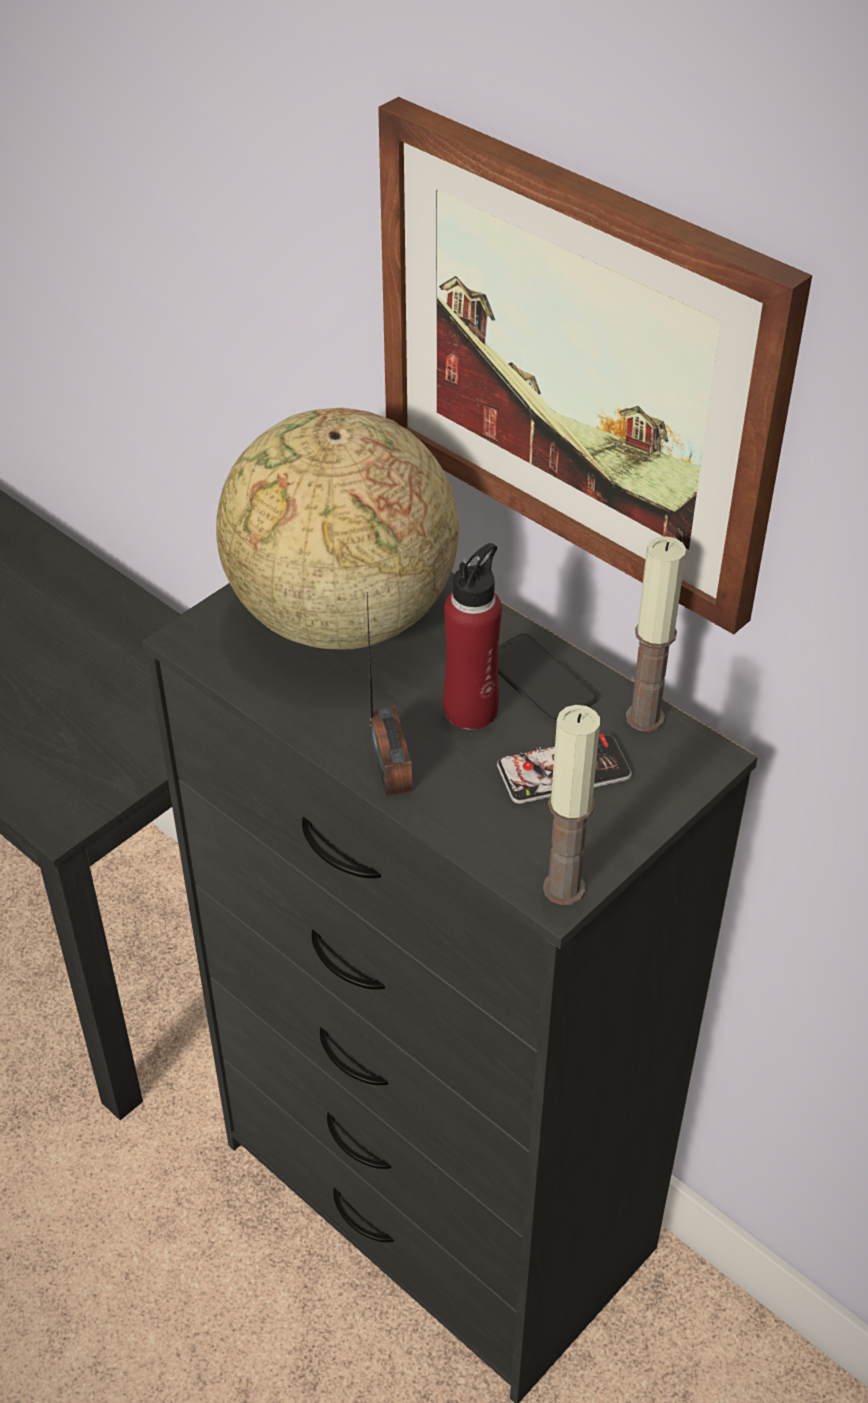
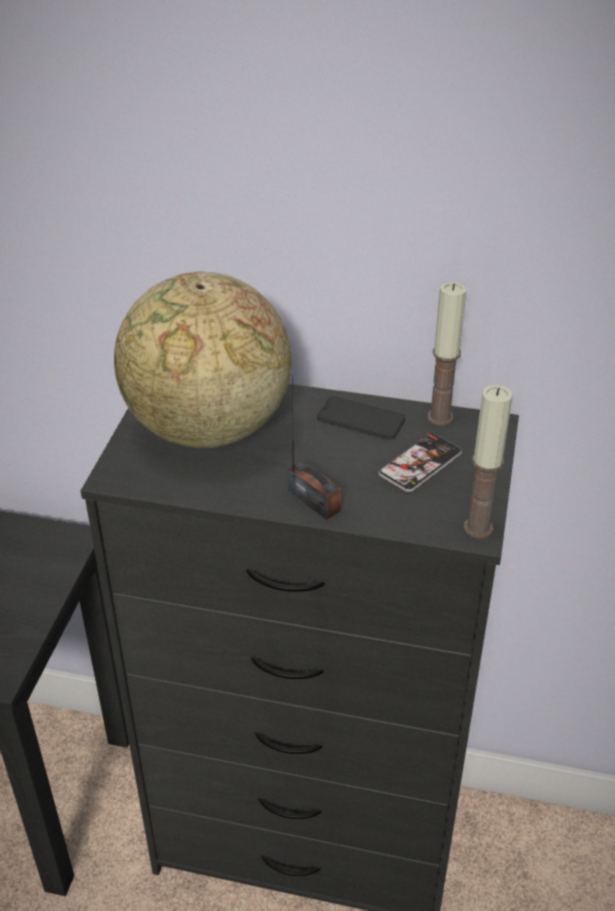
camera: 30 degrees left, 5 degrees down
(471, 710) = (335, 451): red bottle -> none
(577, 362) = (344, 191): picture -> none

